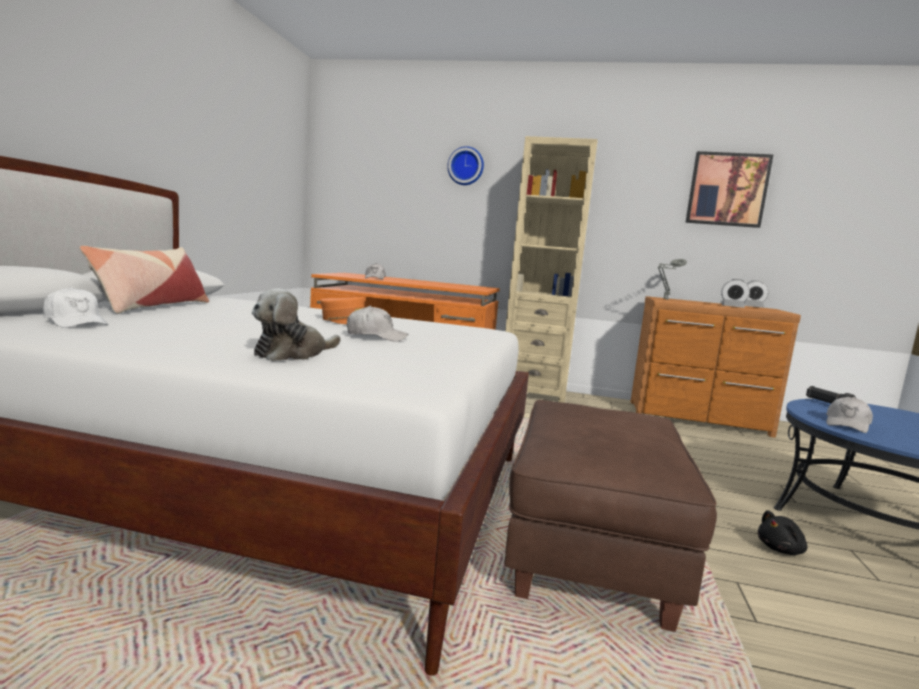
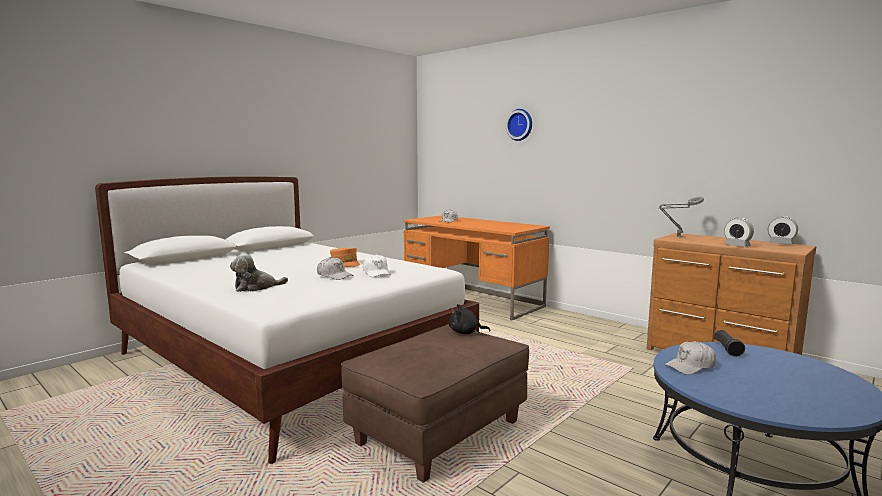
camera: 30 degrees right, 0 degrees up
(76, 322) = (198, 266): white cap -> white cap (376, 273)
(153, 306) = (255, 253): pillow -> none
(533, 393) = (572, 320): beige bookcase -> none
(727, 189) = (754, 123): picture -> none
(781, 549) = (599, 464): black plush toy -> black plush toy (465, 333)

